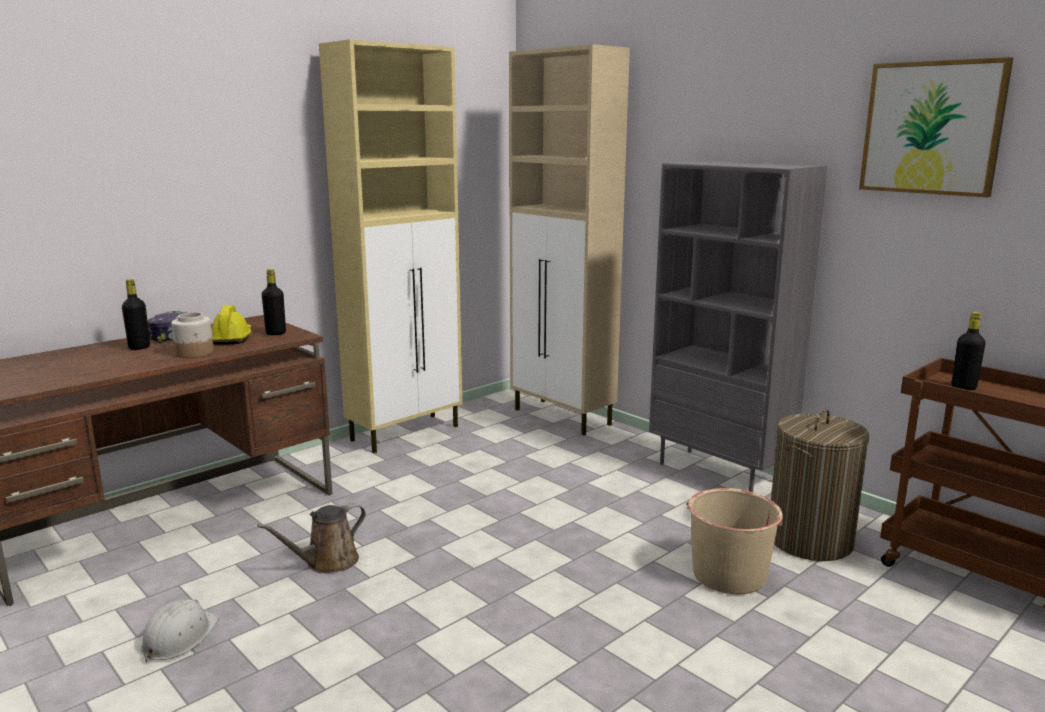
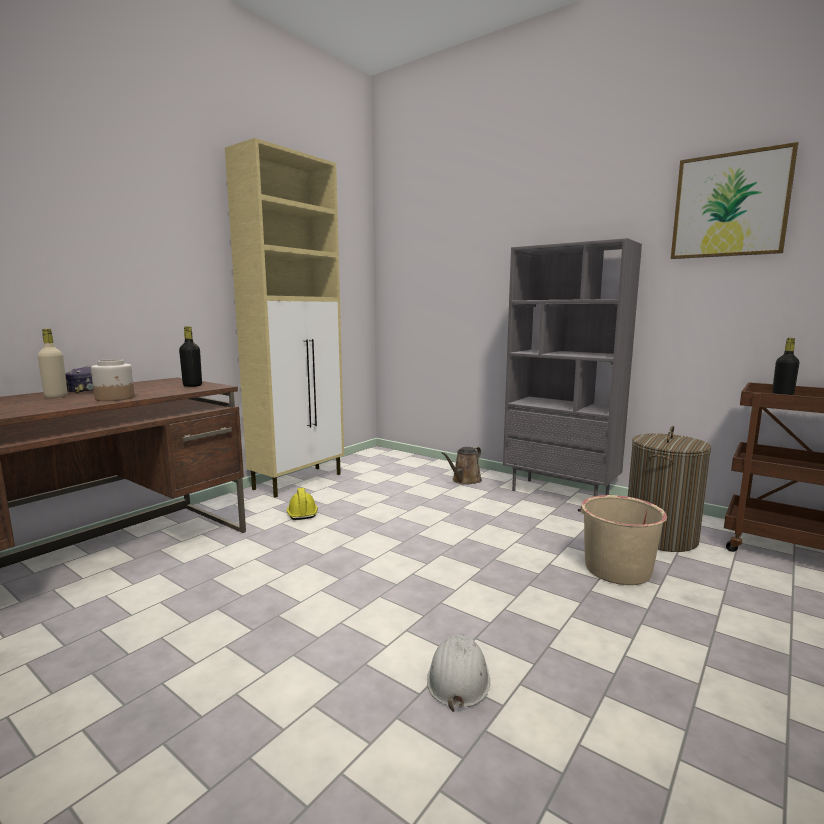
camera: 10 degrees left, 5 degrees down
(139, 347) = (56, 396): black bottle -> beige bottle
(179, 637) = (103, 688): white hard hat -> white hard hat (458, 677)
(232, 338) = (151, 389): yellow hard hat -> yellow hard hat (301, 512)
(327, 562) = (255, 592): brown watering can -> brown watering can (465, 480)
(563, 417) = (421, 464): beige cabinet -> none

